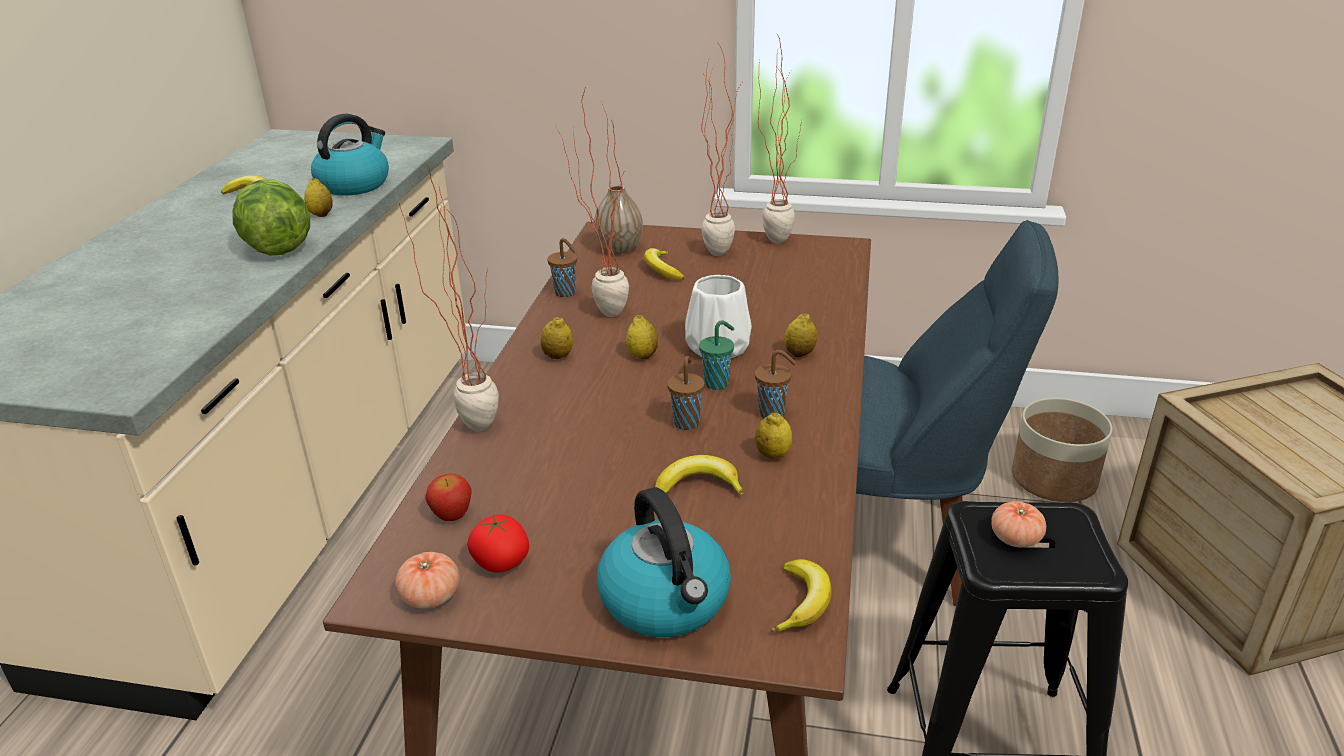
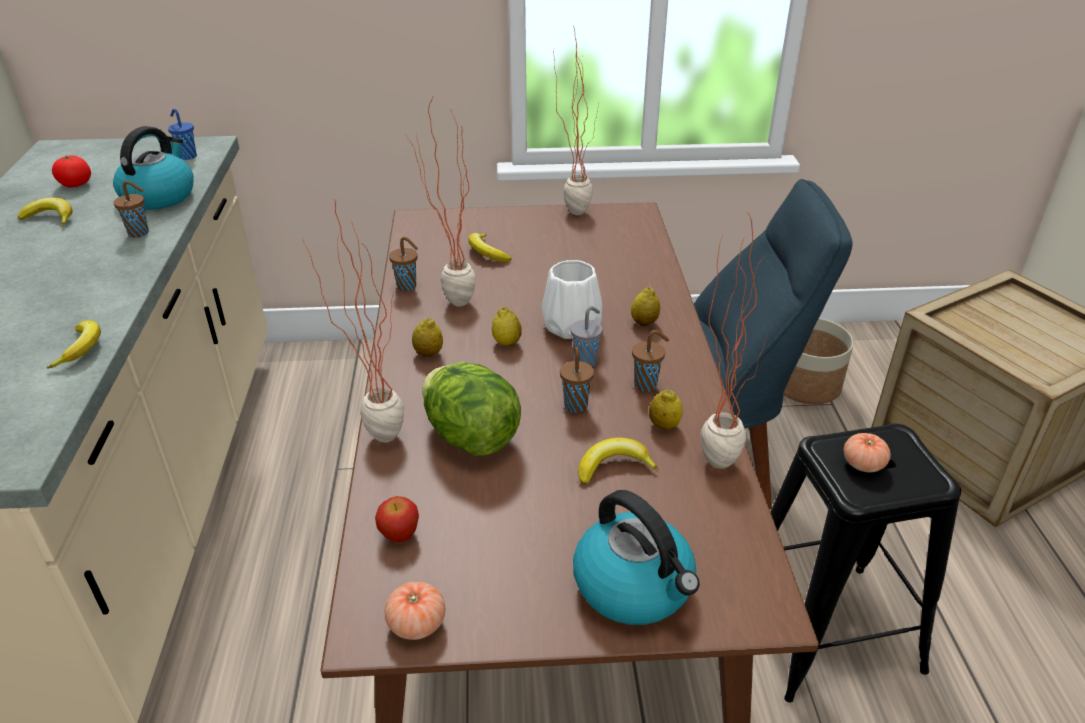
camera: 15 degrees left, 5 degrees up
(277, 247) = (110, 275): lettuce -> lettuce (471, 437)
(321, 215) = (140, 233): lemon -> brown cup
(397, 152) = (187, 156): none -> blue cup
(501, 562) = (468, 576): tomato -> tomato (76, 184)
(619, 248) = (438, 234): vase -> none
(717, 383) = (586, 361): green cup -> grey cup
(720, 249) = (530, 225): potted plant -> potted plant (717, 453)
(802, 602) = (750, 565): banana -> banana (82, 349)

